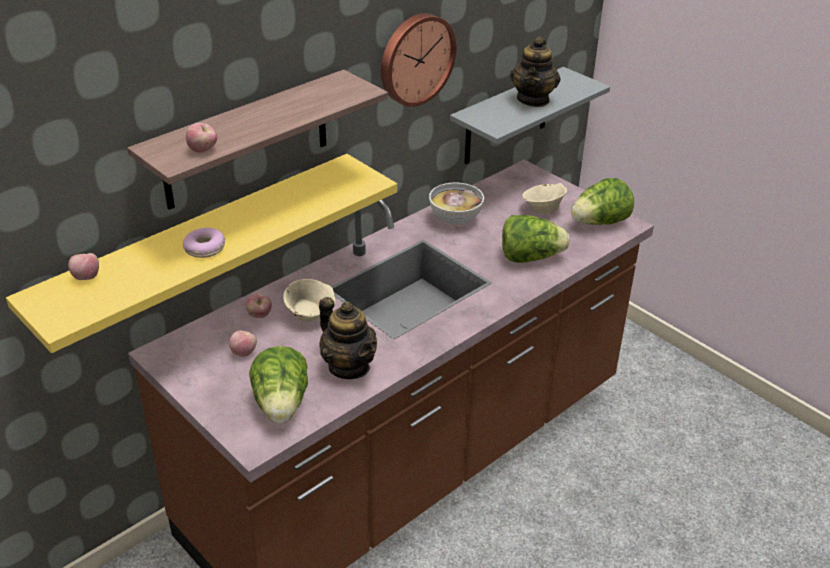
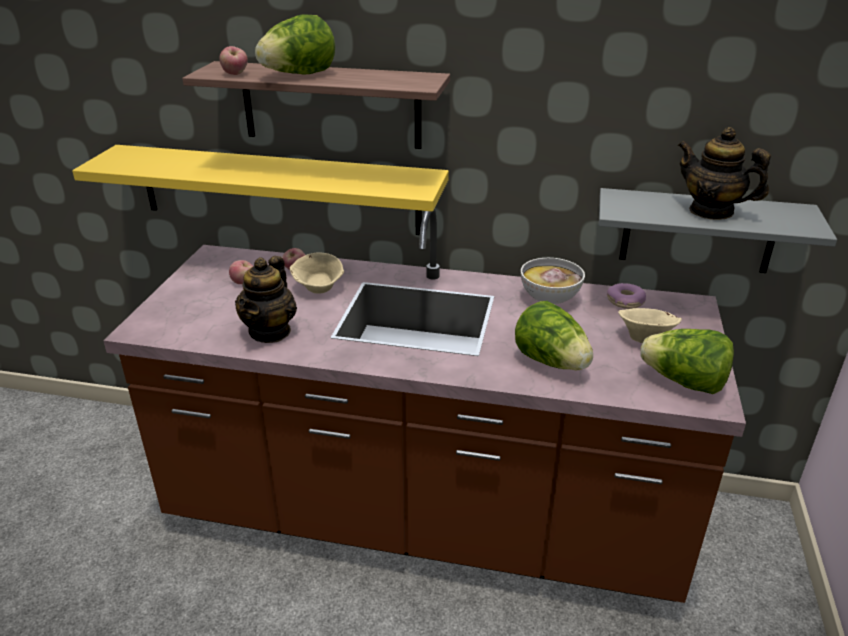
camera: 55 degrees right, 5 degrees down
(86, 277) = (159, 154): apple -> none
(205, 249) = (235, 172): donut -> donut (625, 302)
(282, 405) = (193, 322): lettuce -> lettuce (298, 75)
(415, 58) = (552, 98): wall clock -> none
(533, 99) = (711, 211): teapot -> teapot turned 60 degrees clockwise

